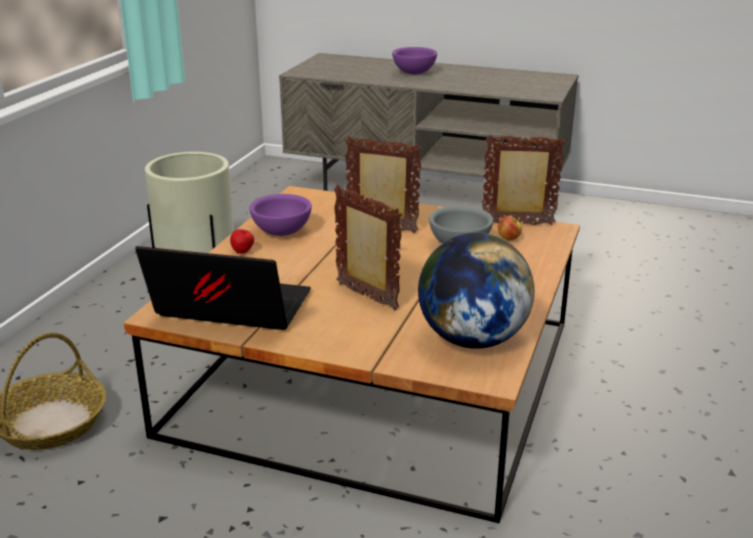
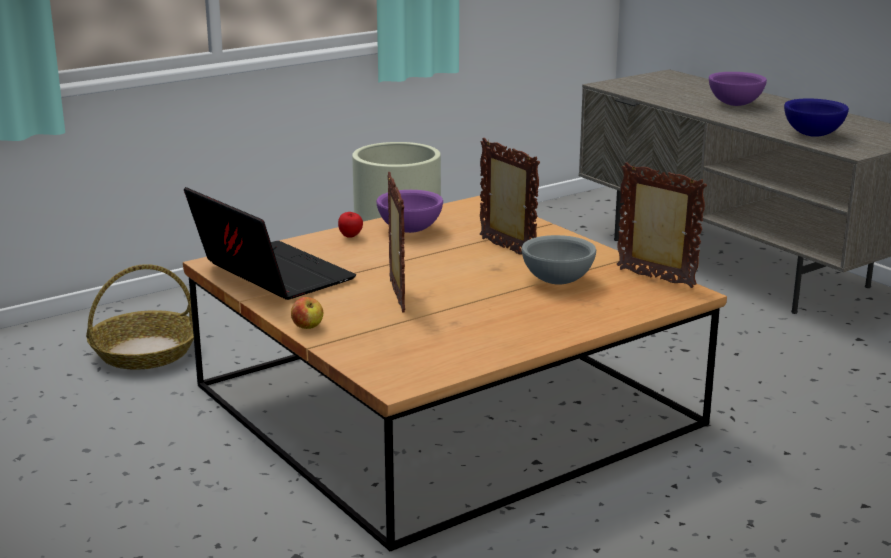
camera: 35 degrees right, 5 degrees down
(472, 339) = (431, 353): globe -> none
(503, 88) = (813, 135): none -> blue bowl
(509, 239) = (620, 288): apple -> apple (307, 327)

